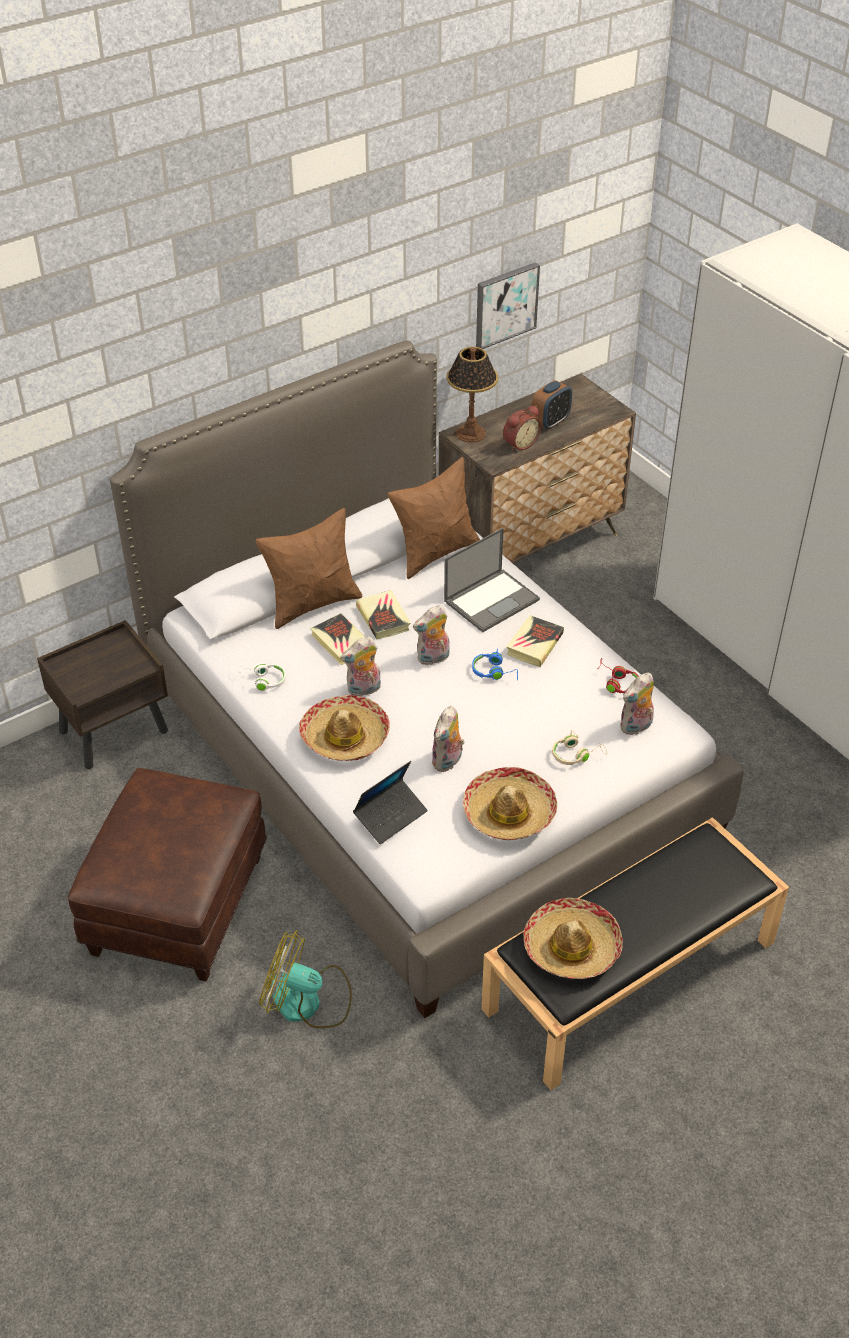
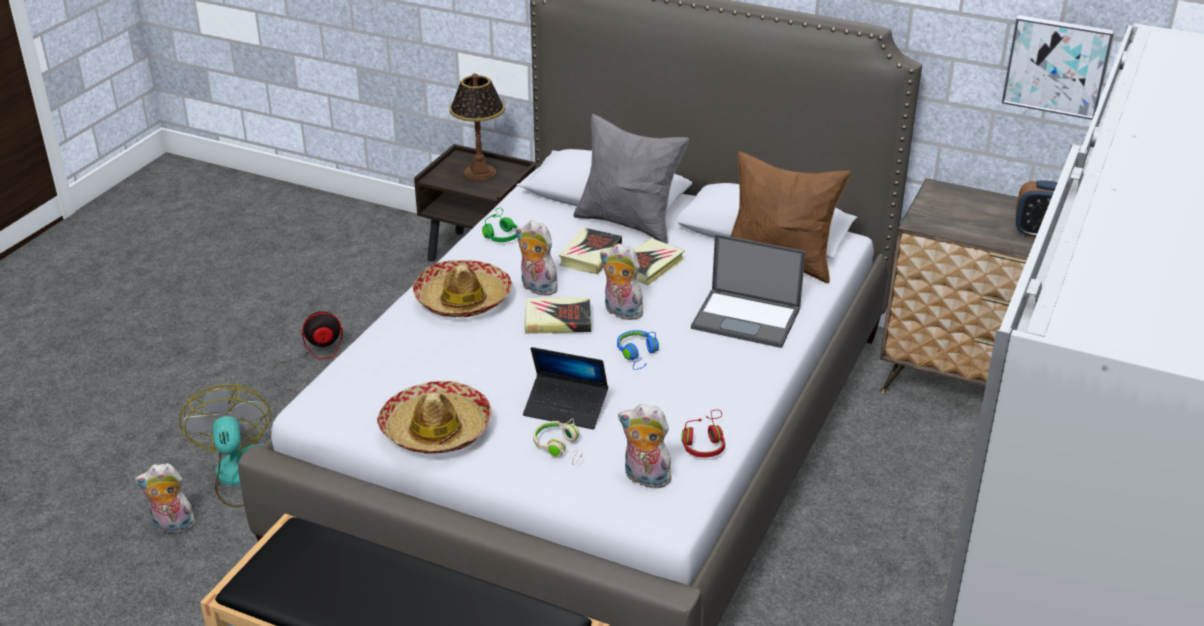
camera: 60 degrees right, 10 degrees down
(177, 903) = (312, 361): brown ottoman -> fan
(263, 680) = (500, 233): white headphones -> green headphones
(312, 604) = (628, 223): brown pillow -> grey pillow
(390, 816) = (374, 357): laptop -> laptop (566, 408)
(448, 762) = (477, 367): plush toy -> plush toy (172, 527)
(470, 433) = (949, 195): table lamp -> table lamp (480, 172)
(519, 443) = (974, 227): alarm clock -> none
(534, 644) = (707, 367): book -> book (557, 320)
(572, 947) = (317, 564): hat -> none

